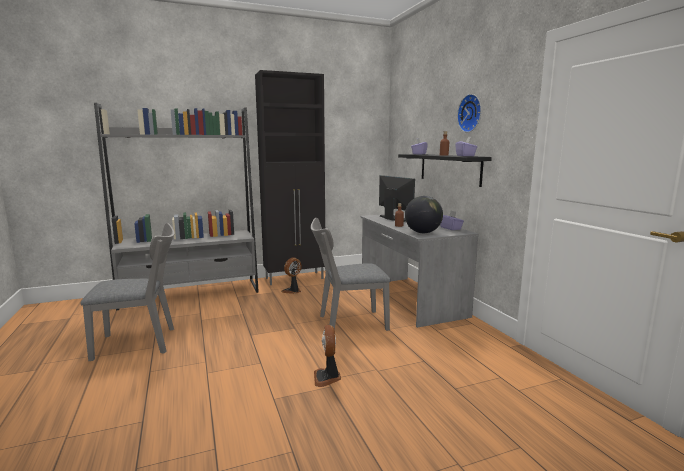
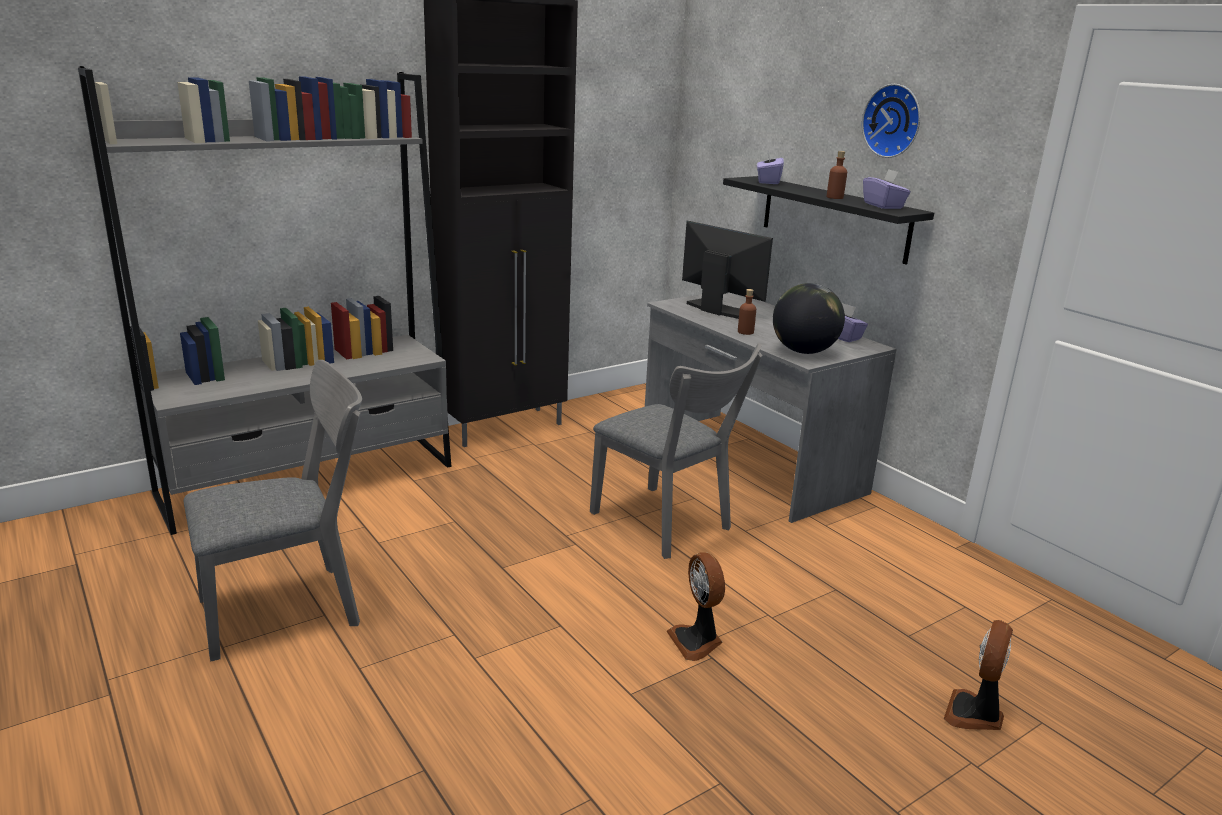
camera: 15 degrees left, 10 degrees up
(293, 291) = (519, 459): fan -> fan (975, 714)
(347, 323) = (667, 525): grey chair -> grey chair turned 105 degrees counterclockwise

